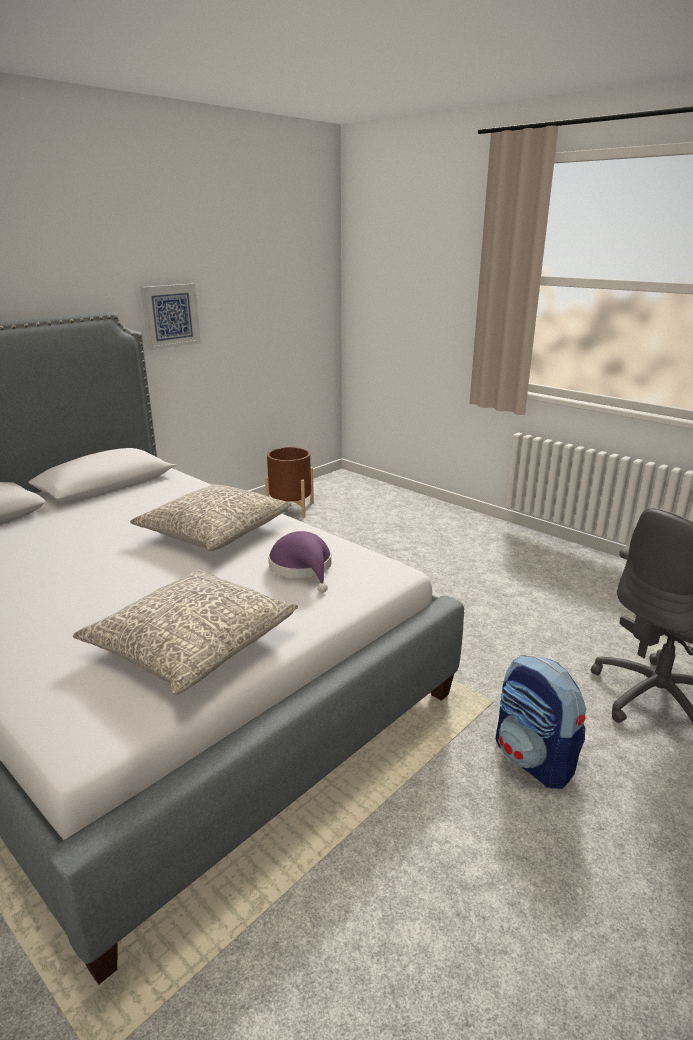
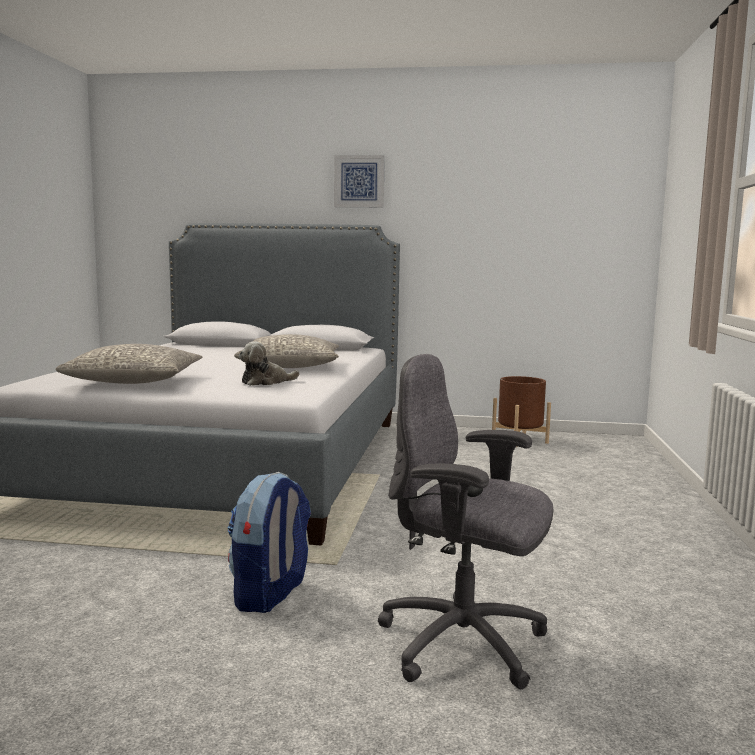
camera: 55 degrees right, 15 degrees down
(170, 316) = (437, 236): picture -> picture (359, 181)
(303, 568) = (266, 382): purple hat -> plush toy

